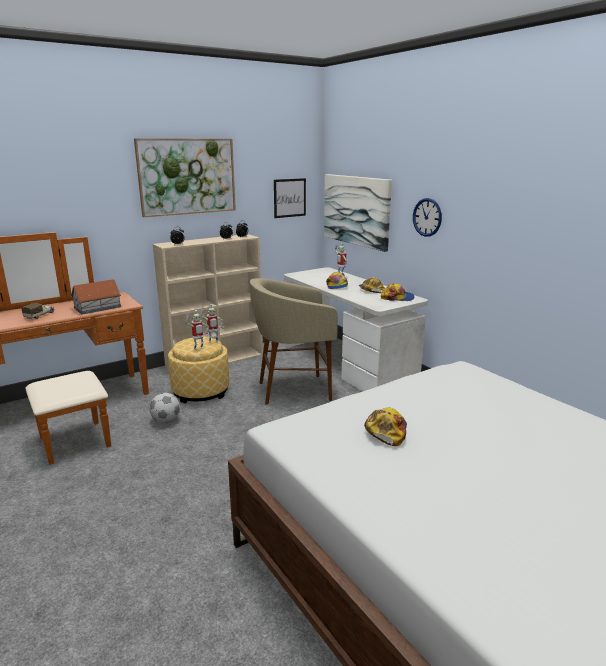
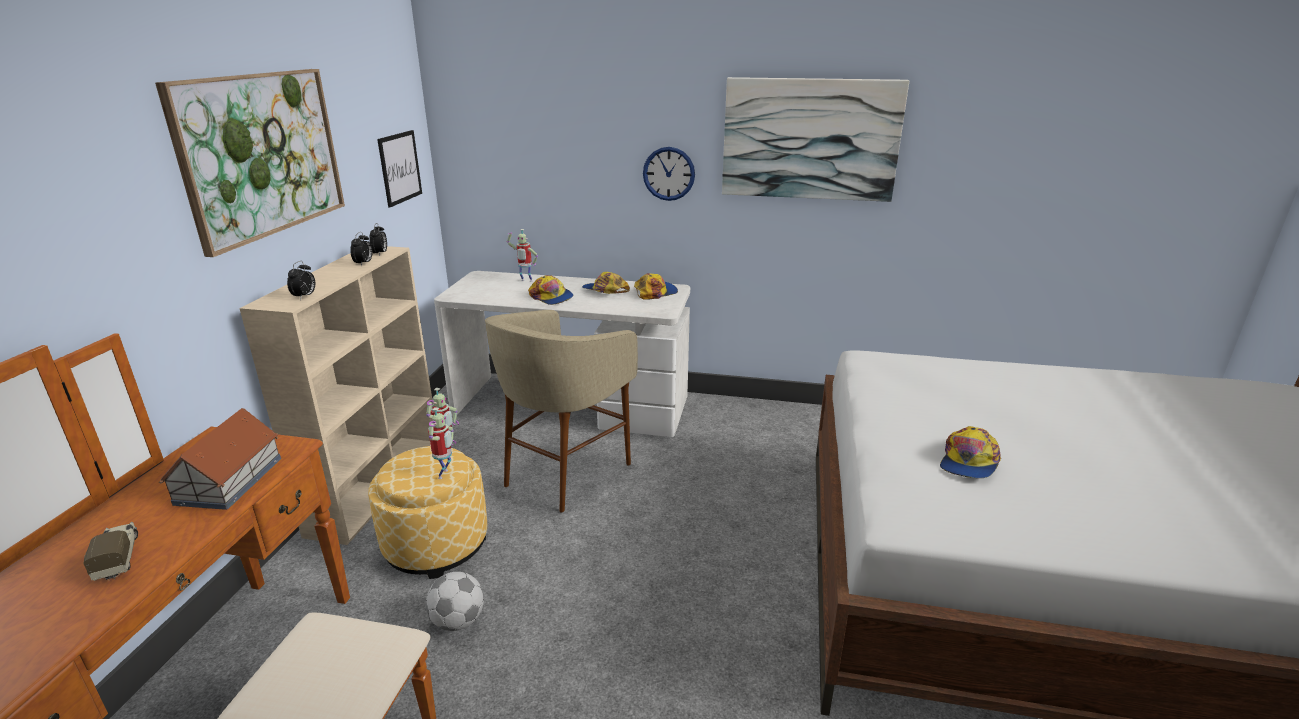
camera: 45 degrees left, 5 degrees up
(356, 210) = (522, 175): picture -> picture (810, 139)
(386, 430) = (968, 462): cap -> cap turned 120 degrees counterclockwise

